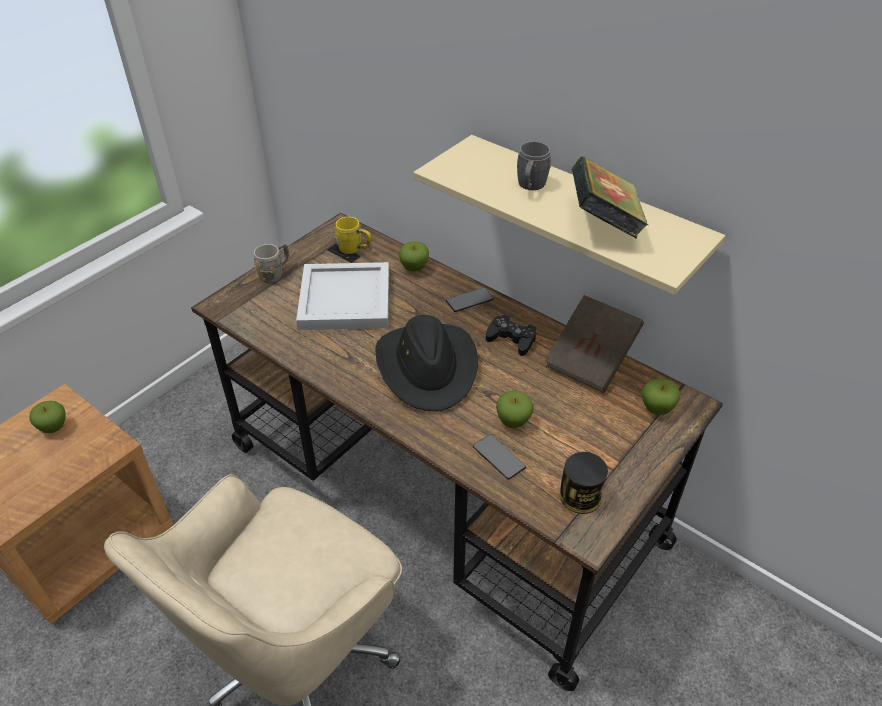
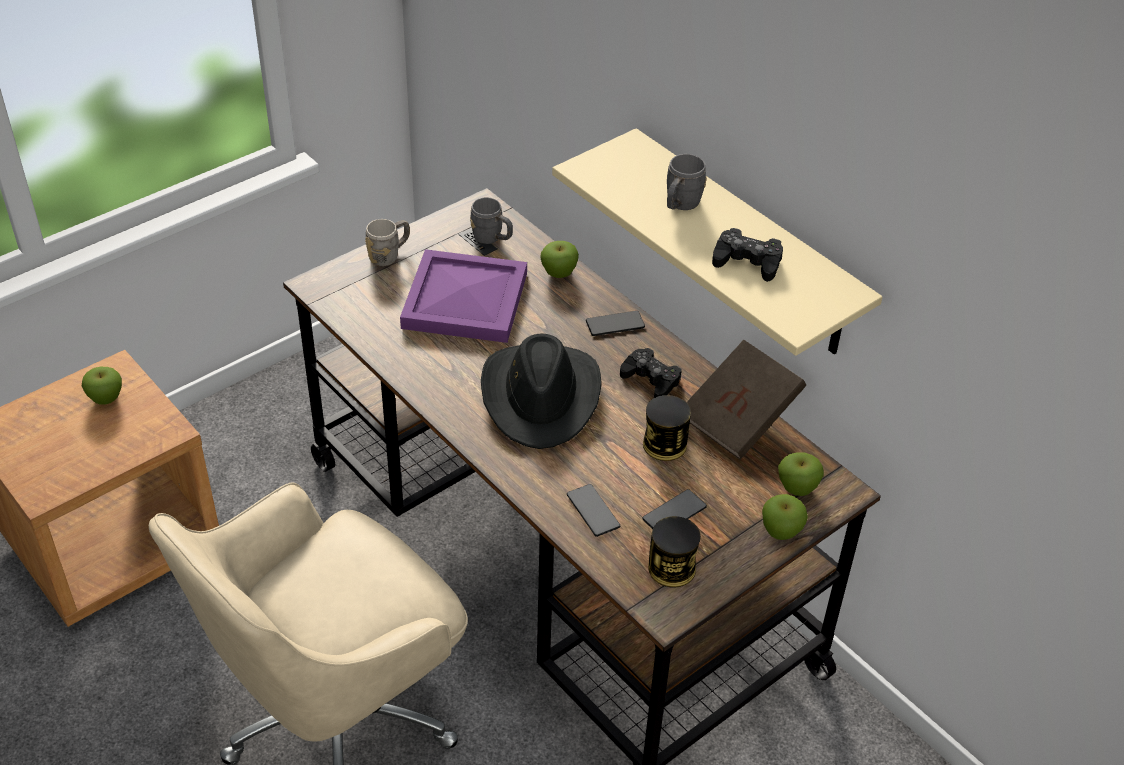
camera: 10 degrees right, 0 degrees up
(346, 300) = (466, 302): white tray -> purple tray
(354, 249) = (492, 239): yellow mug -> grey mug
(513, 421) = (622, 475): apple -> apple (781, 532)
(539, 390) = (664, 444): none -> can
(566, 447) = (674, 513): none -> phone
(603, 223) = (747, 261): book -> black game controller

